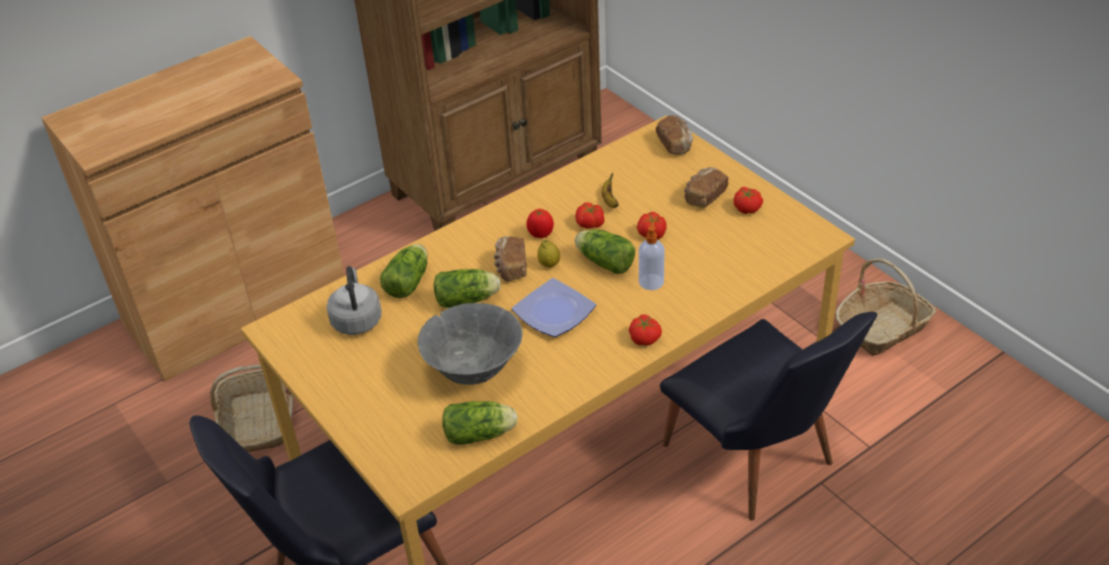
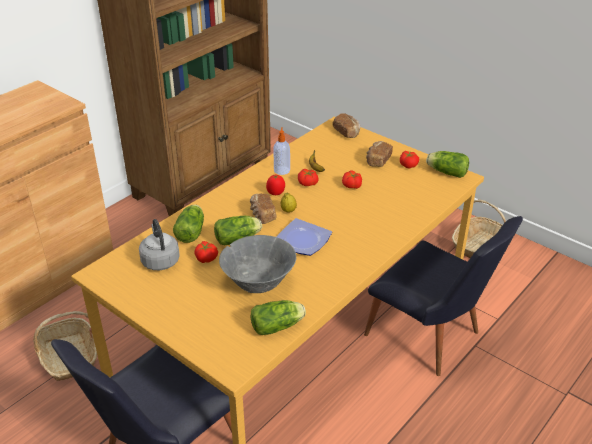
camera: 15 degrees left, 5 degrees down
(603, 261) = (325, 205): lettuce -> lettuce (445, 172)
(645, 338) = (372, 250): tomato -> tomato (206, 258)
(651, 281) = (362, 214): soap dispenser -> soap dispenser (282, 170)

